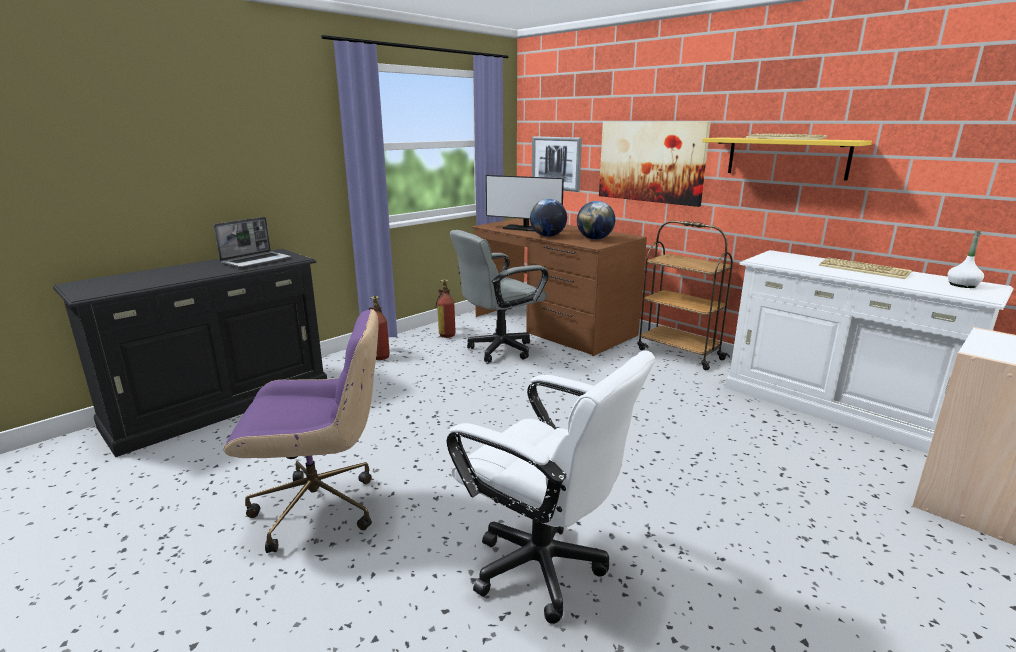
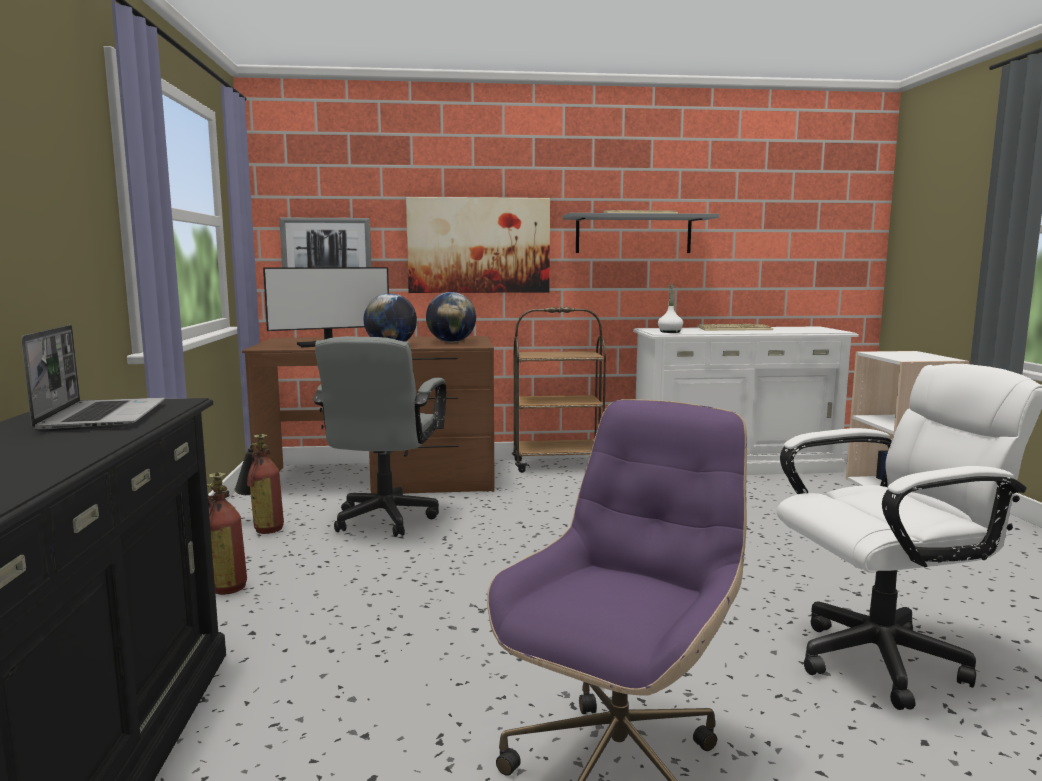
camera: 50 degrees left, 10 degrees down
(786, 157) = (633, 234): yellow shelf -> grey shelf
(962, 285) = (805, 328): white bottle -> white bottle (670, 332)

